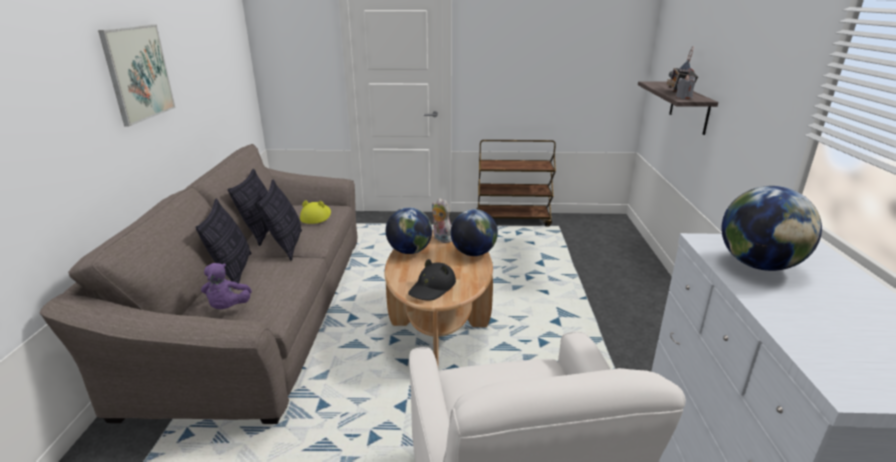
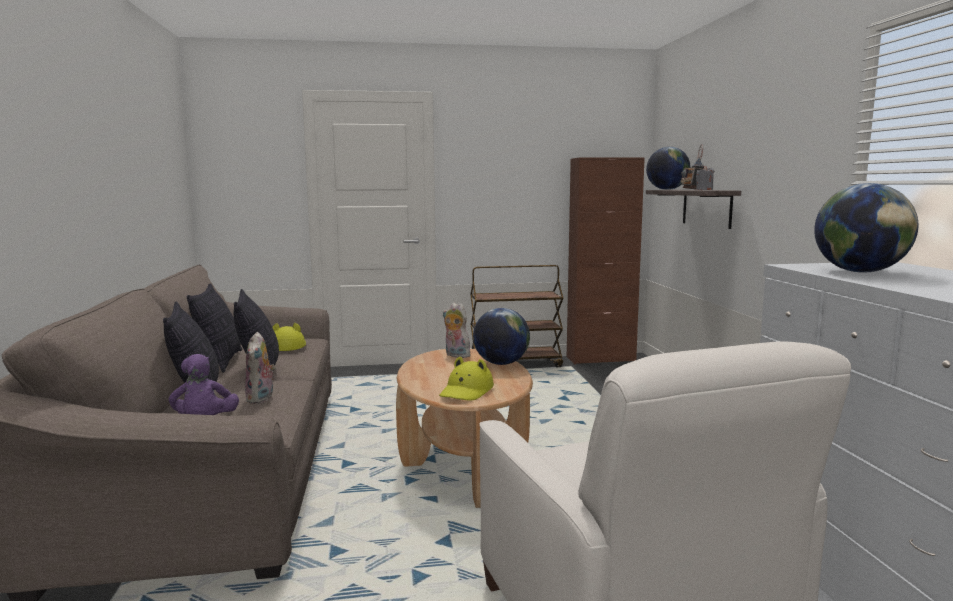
camera: 10 degrees left, 15 degrees down
(138, 73) = (84, 150): picture -> none
(276, 282) = (261, 399): none -> plush toy
(409, 251) = (422, 366): globe -> globe (667, 189)
(432, 287) = (466, 391): black hat -> yellow hat
(587, 219) = (600, 359): none -> brown cabinet

